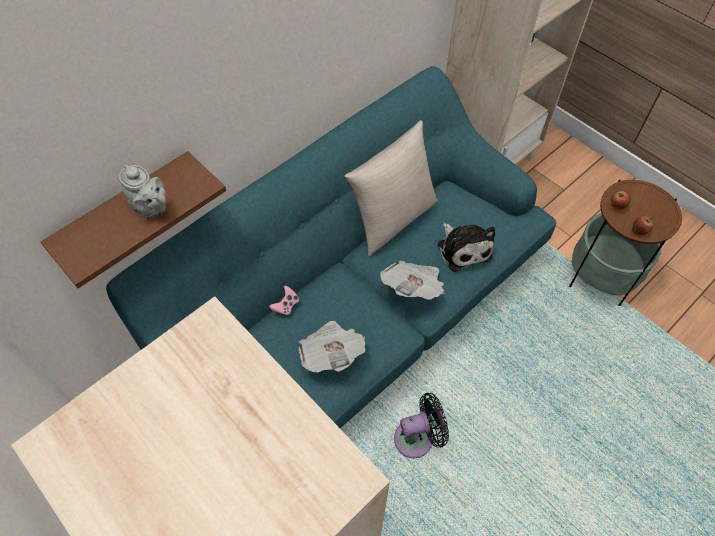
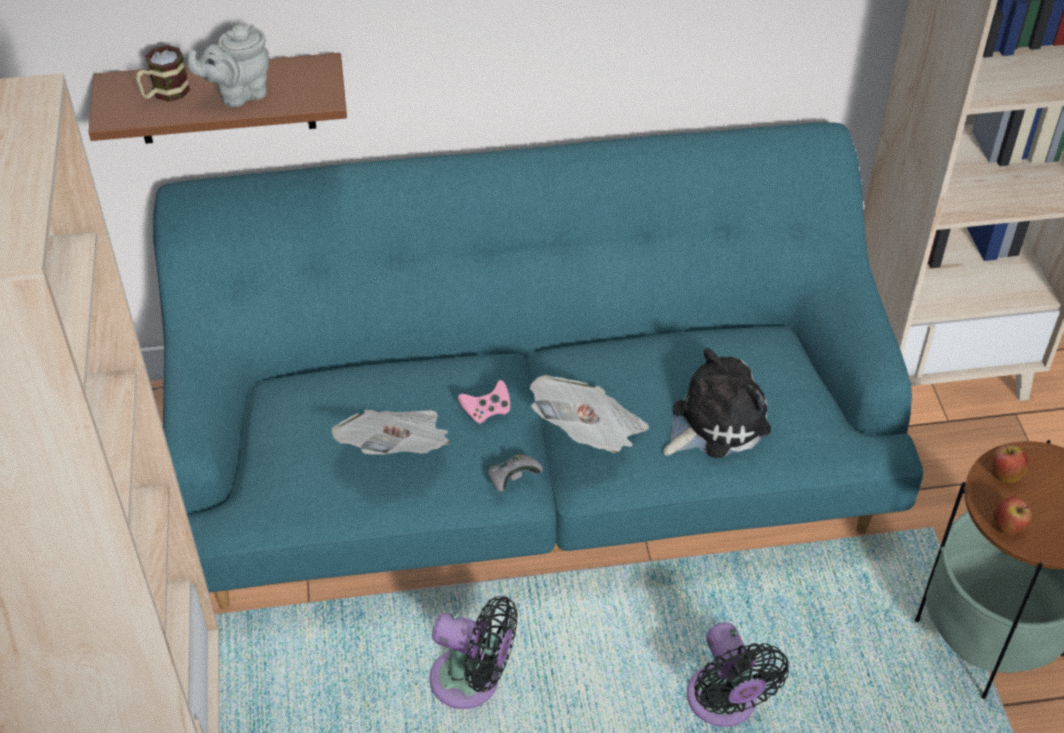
camera: 35 degrees right, 10 degrees down
(102, 232) = (164, 94): none -> mug
(151, 208) = (239, 94): grey teapot -> grey teapot turned 75 degrees clockwise
(286, 305) = (391, 361): pink game controller -> pink game controller (486, 411)
(392, 218) = (644, 331): beige pillow -> none
(398, 334) = (513, 480): none -> grey game controller
(463, 248) = (714, 422): plush toy -> plush toy turned 135 degrees counterclockwise
(528, 375) = (724, 704): none -> black fan

